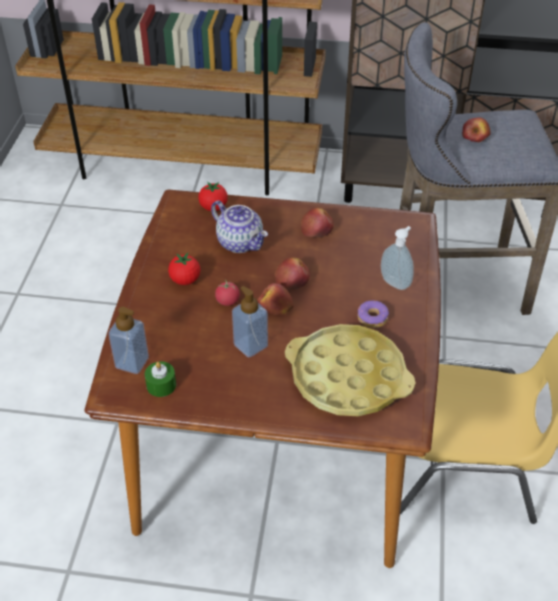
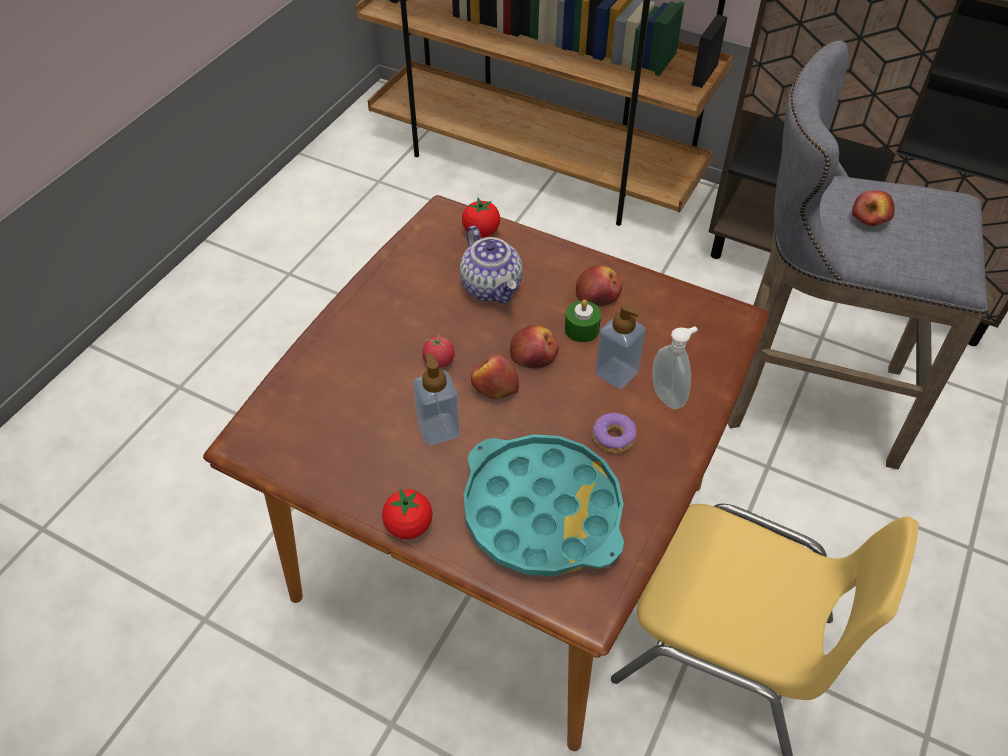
camera: 20 degrees right, 5 degrees up
(132, 362) = (286, 409): soap dispenser -> soap dispenser (616, 373)
(161, 385) = (305, 450): green candle -> green candle (581, 329)
(185, 280) = (401, 319): tomato -> tomato (409, 525)
(348, 377) = (542, 511): yellow tray -> turquoise tray

